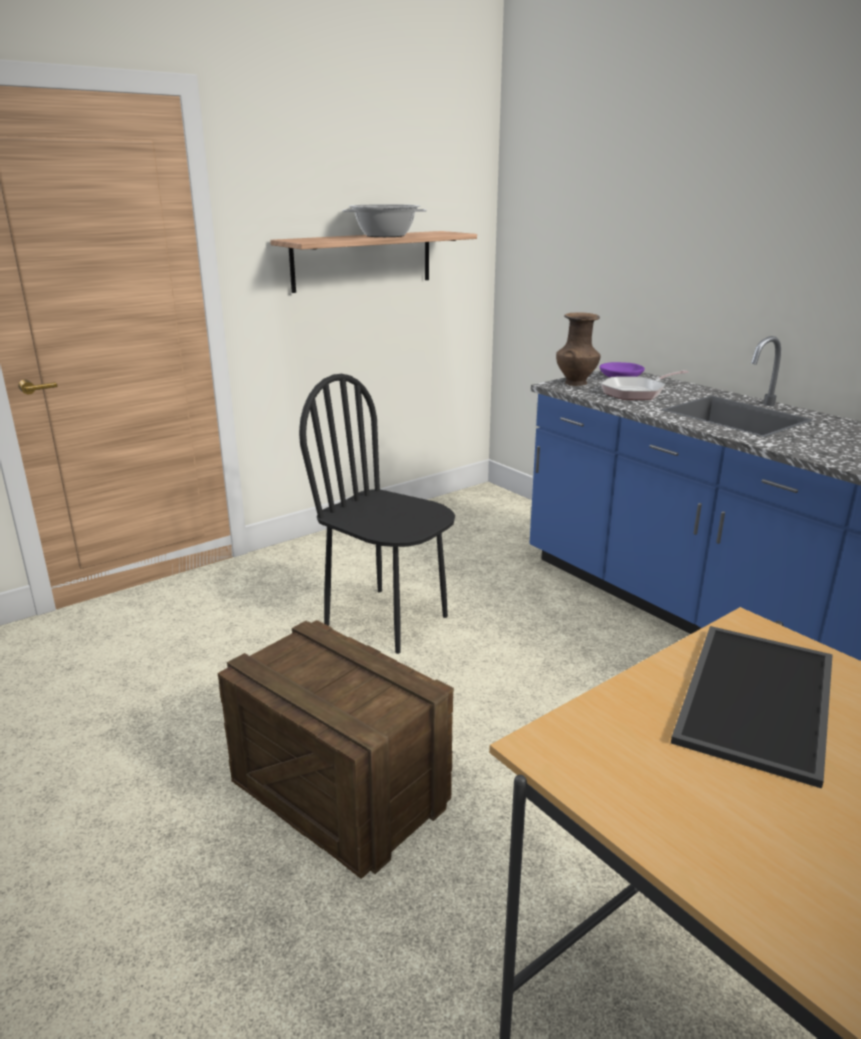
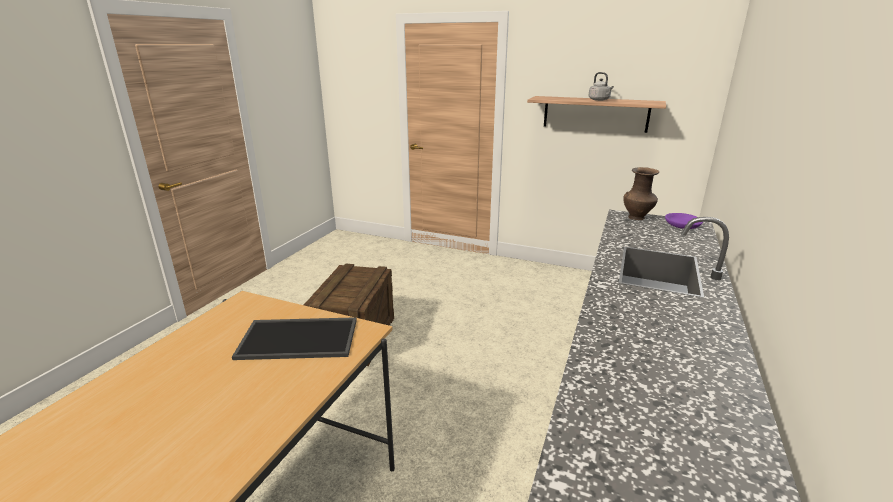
camera: 60 degrees right, 0 degrees up
(385, 236) = (599, 100): cooking pot -> grey kettle
(387, 620) = (483, 307): black chair -> none
(636, 392) = (651, 235): frying pan -> none

